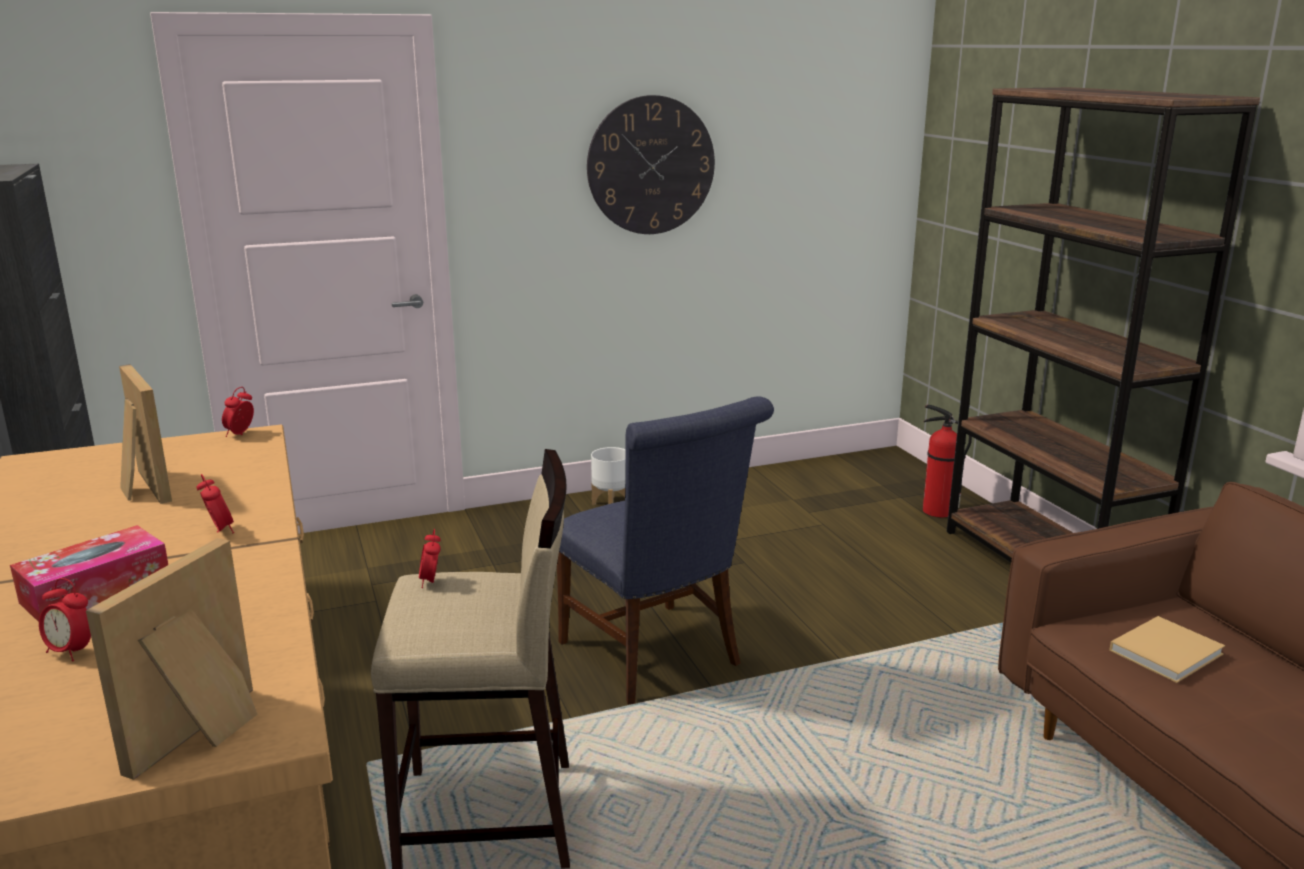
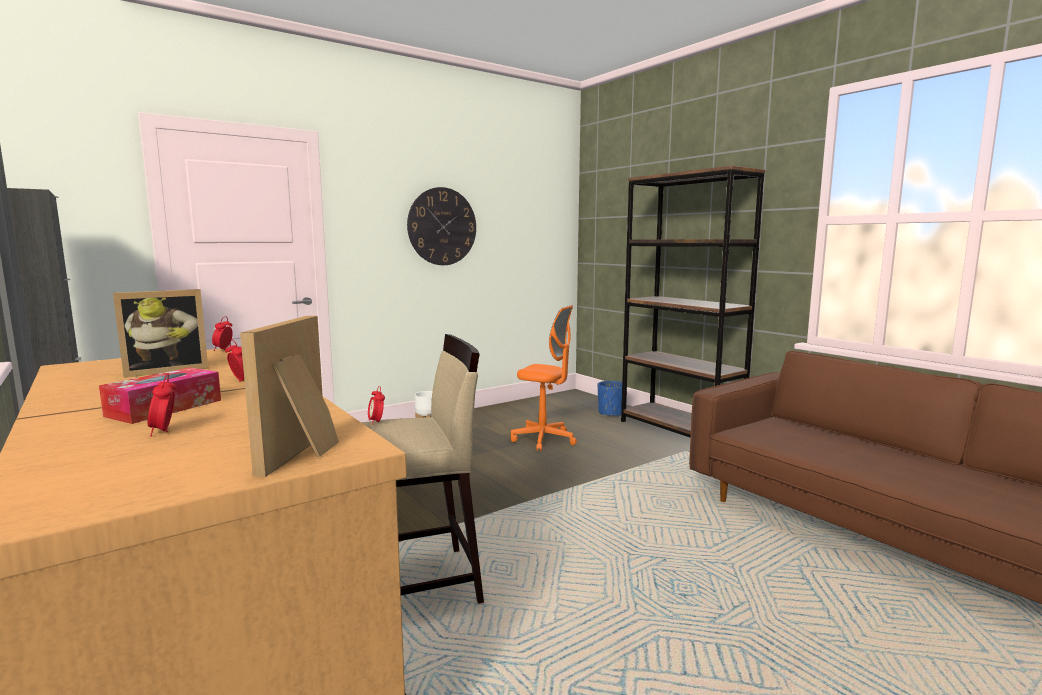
camera: 15 degrees left, 10 degrees down
(71, 652) = (165, 431): alarm clock -> alarm clock turned 60 degrees clockwise
(141, 488) = (166, 370): picture frame -> picture frame turned 105 degrees clockwise
(656, 657) = (488, 491): blue chair -> none
(791, 559) = (544, 440): none -> orange office chair
(936, 511) = (611, 413): fire extinguisher -> blue planter
(1167, 651) = (784, 436): beige book -> none

